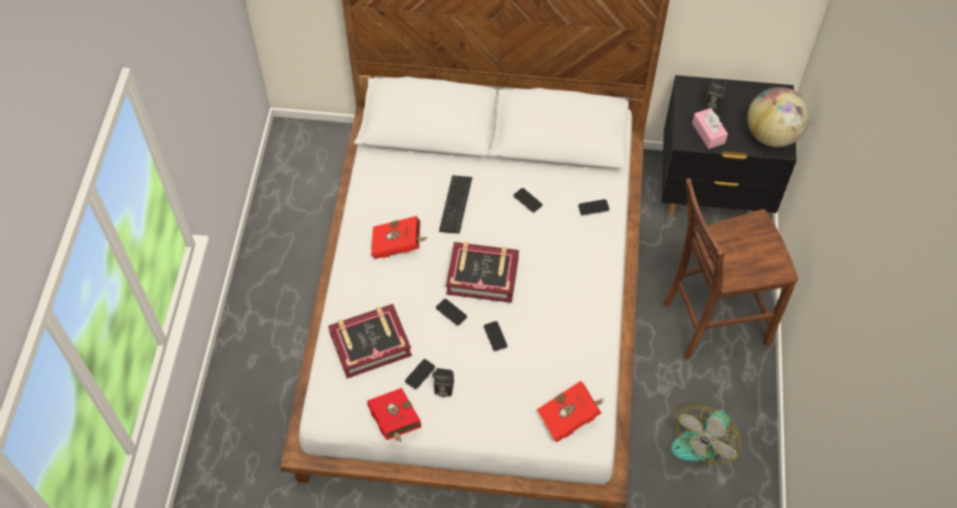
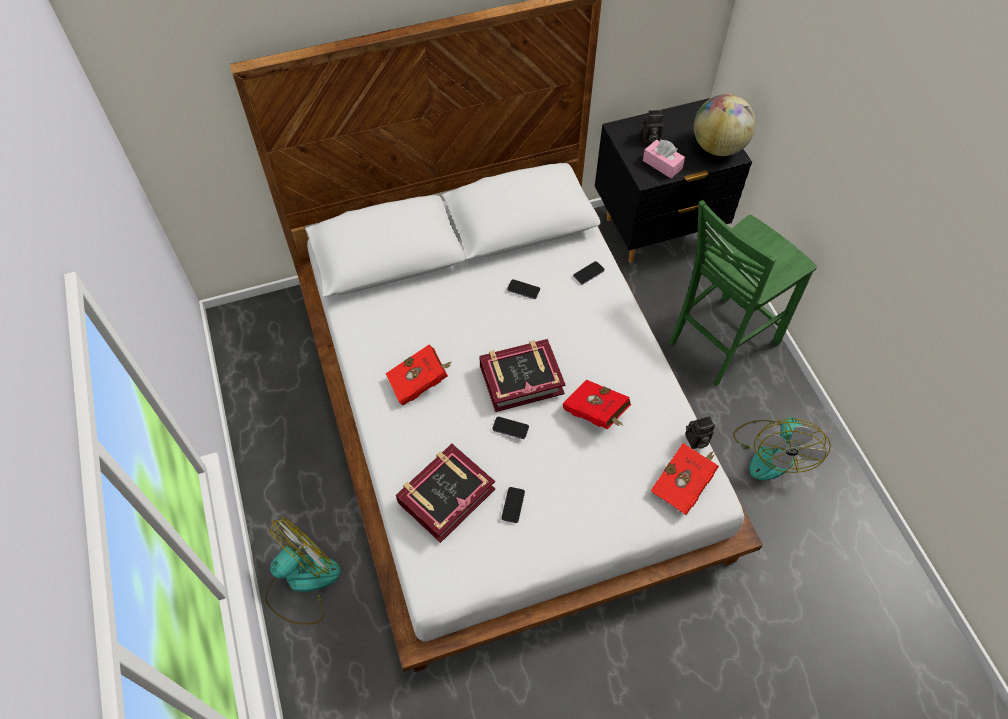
camera: 25 degrees left, 0 degrees up
(244, 374) = (302, 582): none -> fan
(395, 423) = (515, 568): red book -> red book (596, 414)
(442, 389) = (544, 510): camera -> camera (696, 441)
(455, 205) = (456, 320): keyboard -> none
(495, 336) = (566, 434): phone -> none
(712, 322) = (719, 342): brown chair -> green chair

